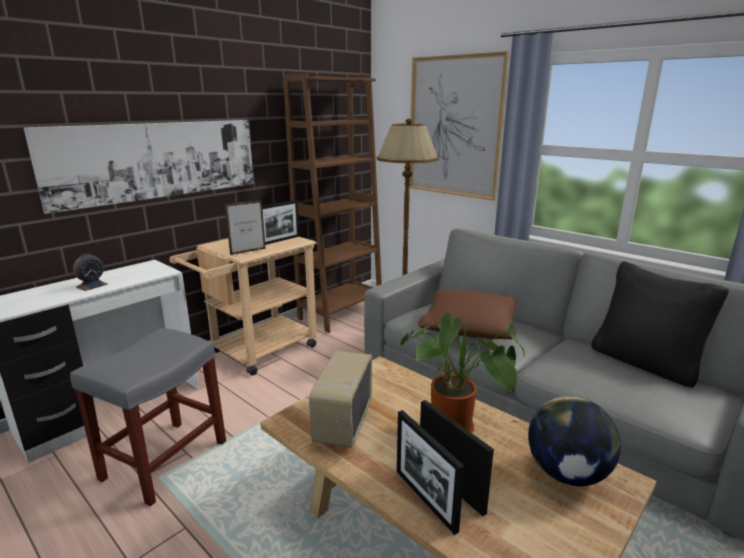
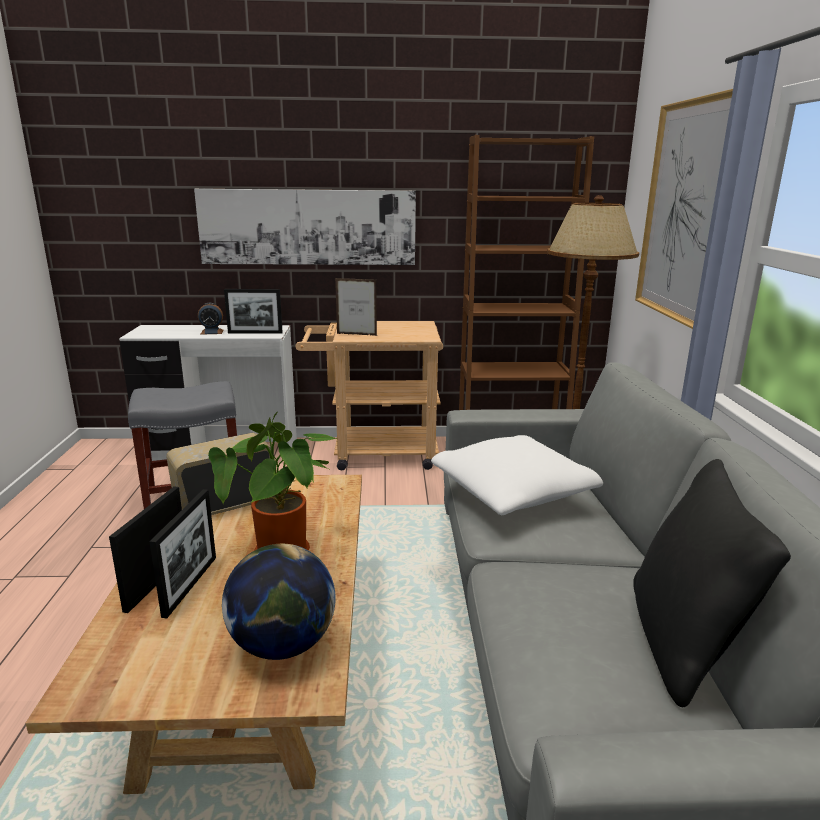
camera: 45 degrees right, 0 degrees up
(280, 240) = (410, 332): picture frame -> picture frame (255, 333)
(469, 327) = (513, 492): brown pillow -> white pillow

